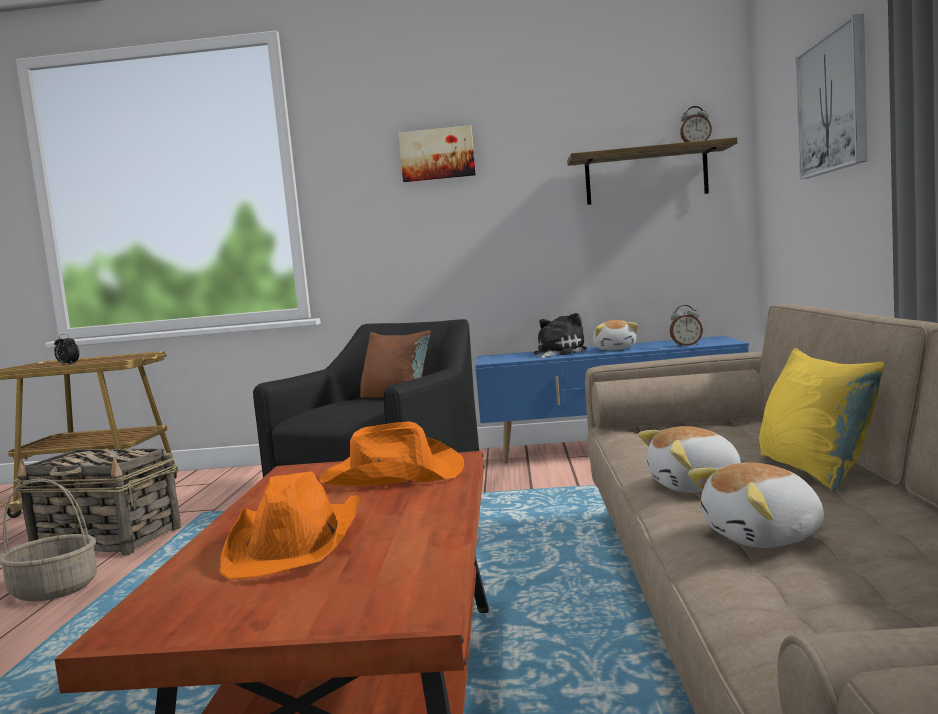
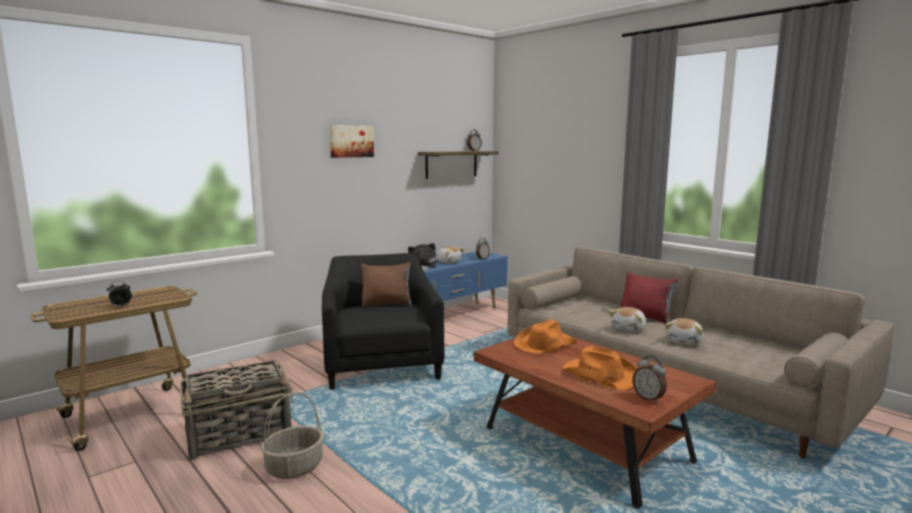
camera: 45 degrees left, 5 degrees up
(213, 611) = (648, 398): none -> alarm clock
(814, 470) = (645, 317): yellow pillow -> red pillow
(833, 104) = (568, 153): picture -> none

